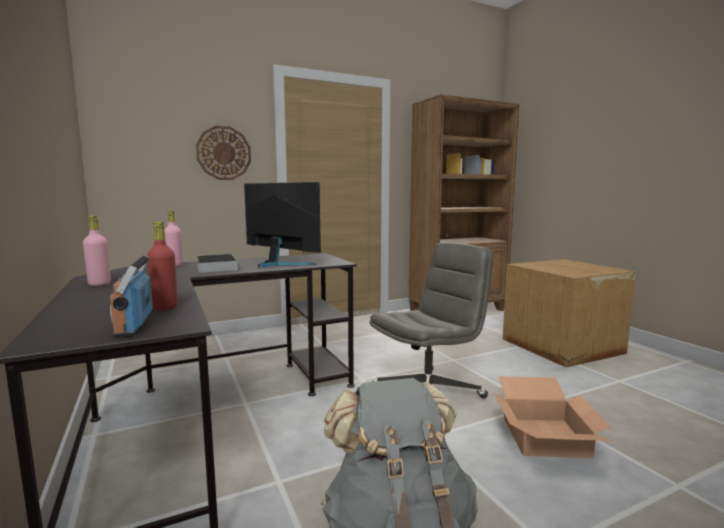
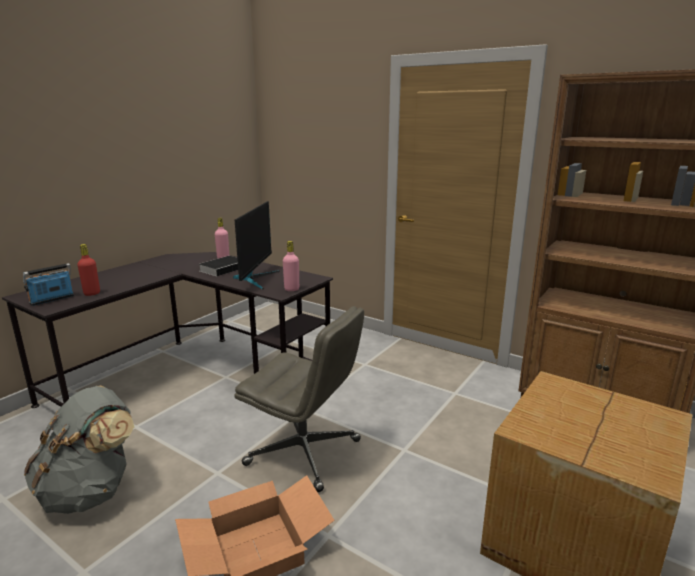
camera: 60 degrees right, 10 degrees up
(99, 284) = (148, 264): pink bottle -> pink bottle (291, 289)
(224, 153) = (343, 155): wall clock -> none

